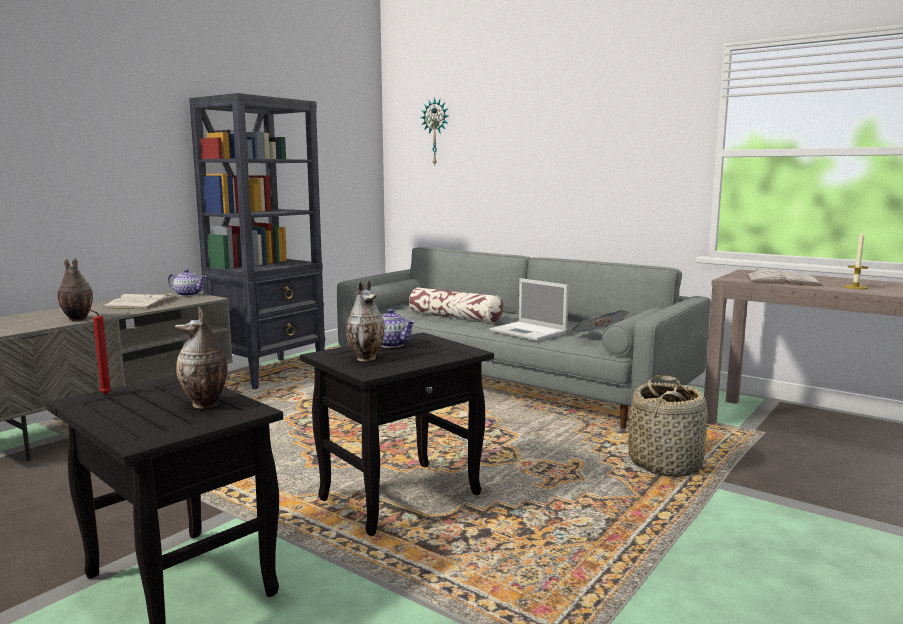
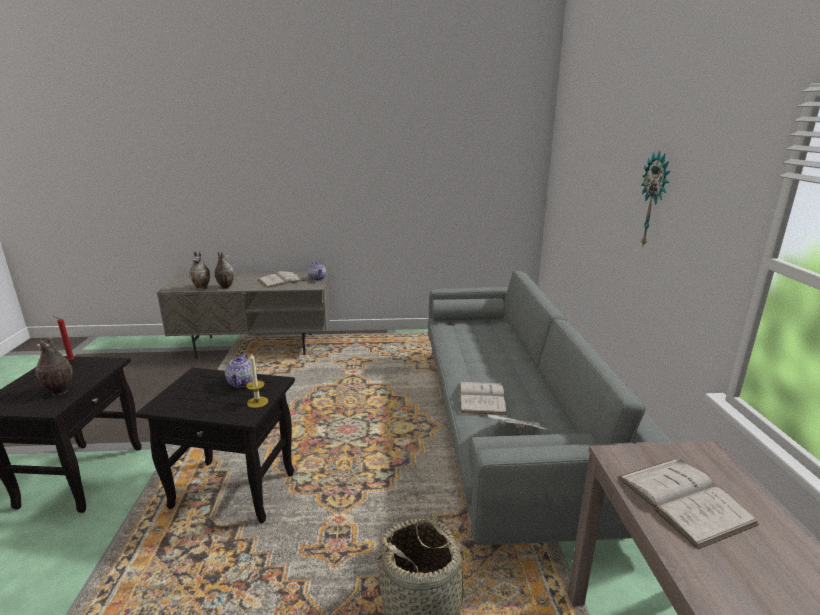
camera: 50 degrees right, 10 degrees up
(270, 373) = (384, 341): black bookcase -> none
(366, 358) = (196, 390): vase -> vase (202, 288)
(436, 132) = (572, 159): wall clock -> wall clock (655, 200)
(455, 317) = (478, 351): pillow -> none
(529, 332) = (482, 398): laptop -> white book
(855, 287) = (745, 589): candle -> candle (257, 402)

